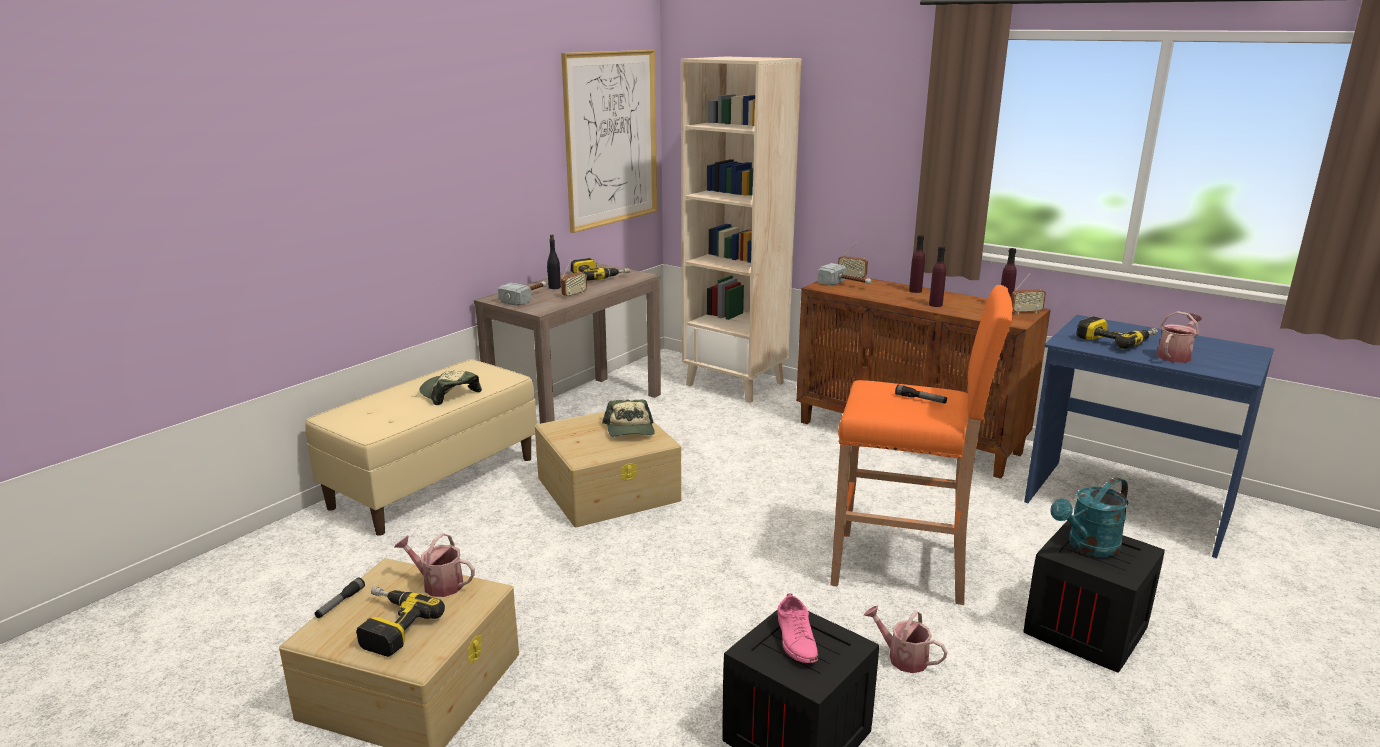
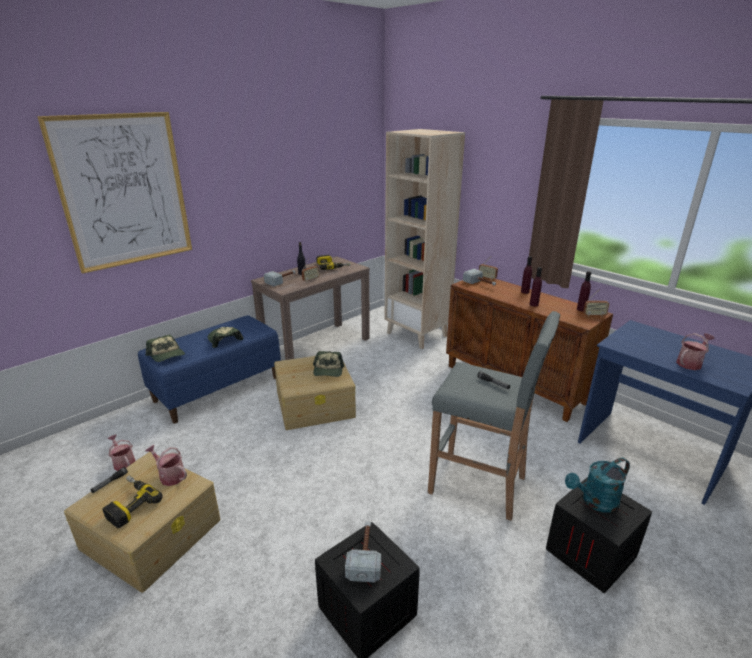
camera: 10 degrees right, 5 degrees up
(361, 420) = (166, 355): none -> cap
(434, 481) = (218, 388): beige bench -> blue bench
(611, 139) = (347, 180): picture -> picture (124, 191)
(796, 639) = (365, 555): pink shoe -> hammer
(902, 657) = (457, 557): watering can -> watering can (123, 462)
(903, 568) = (479, 485): orange stool -> grey stool
(1116, 340) = (650, 345): power drill -> none

